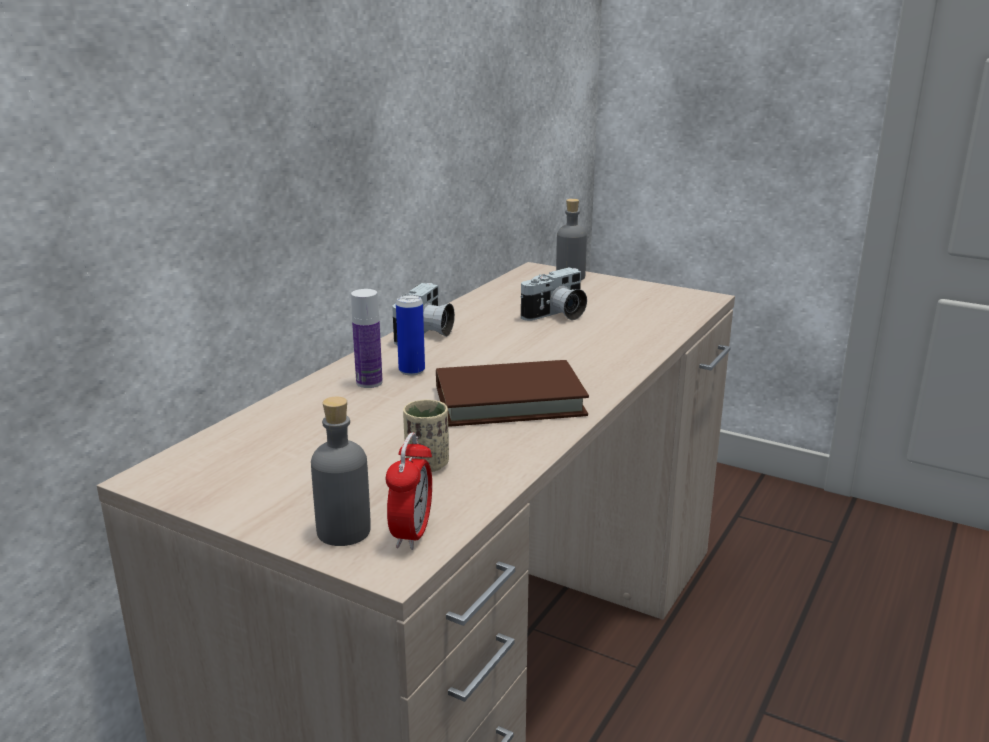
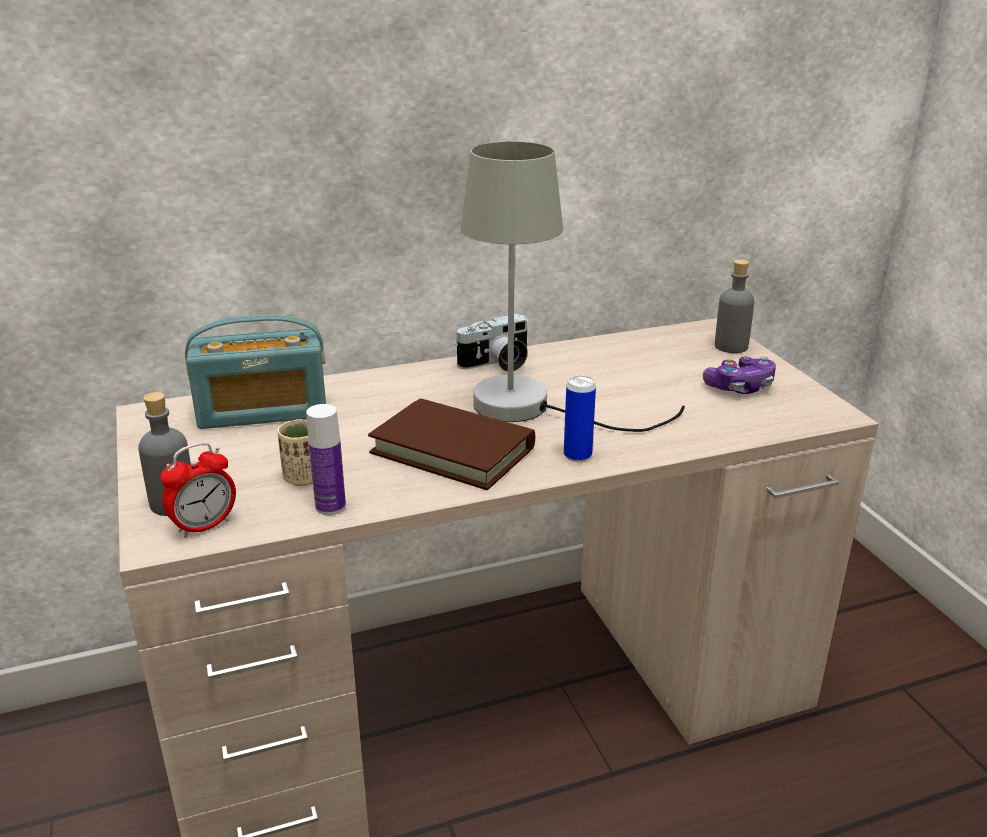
camera: 40 degrees right, 5 degrees up
(283, 433) = (263, 412): none -> radio
(369, 382) = (383, 393): bottle -> bottle (330, 506)
(411, 371) = (429, 394): can -> can (577, 455)
(513, 354) = (533, 408): none -> grey table lamp
(556, 315) = (642, 383): camera -> none
(623, 299) = (740, 387): none -> game controller

